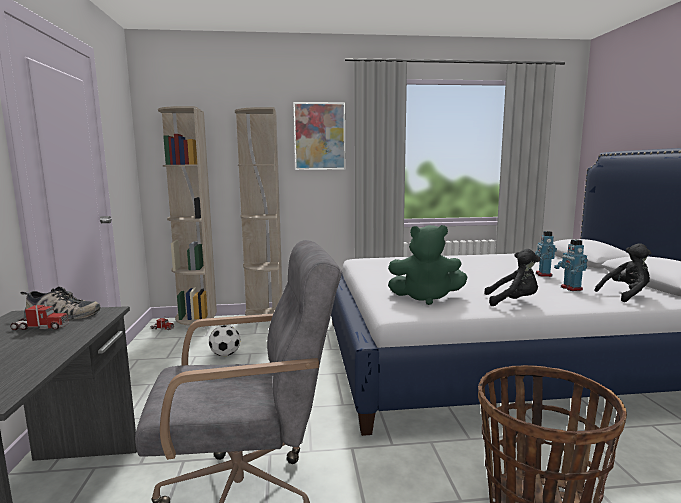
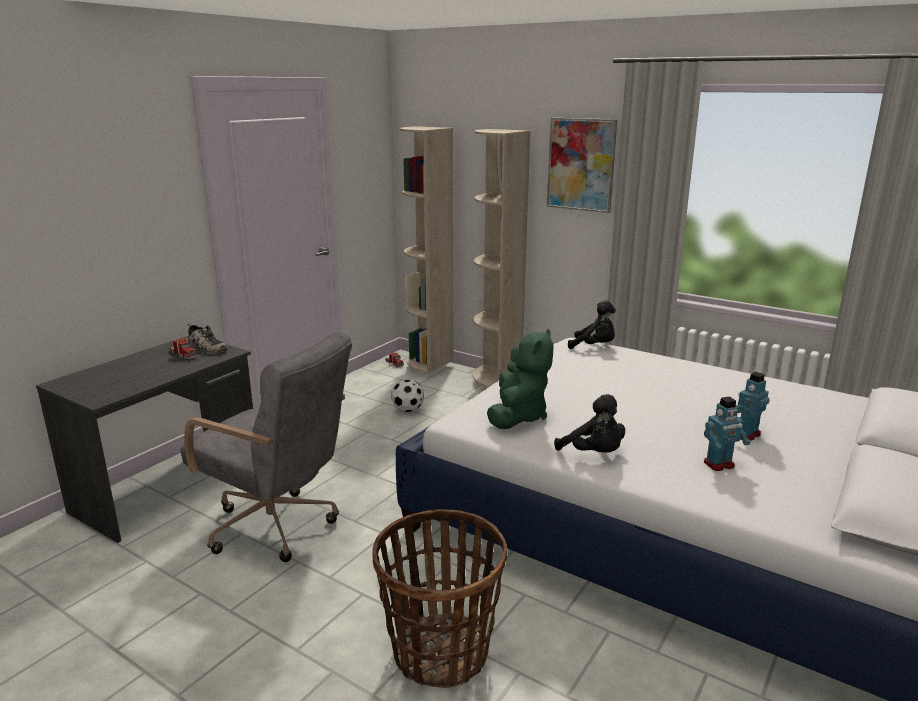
camera: 40 degrees right, 10 degrees up
(425, 298) = (518, 416): green plush toy -> green plush toy turned 120 degrees counterclockwise
(571, 288) = (719, 464): toy robot -> toy robot turned 135 degrees counterclockwise
(626, 295) = (767, 500): black plush toy -> black plush toy (594, 346)

